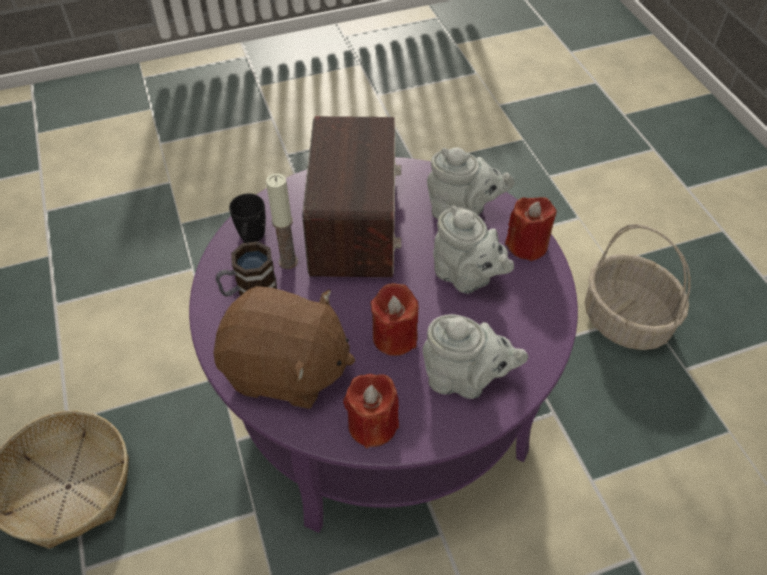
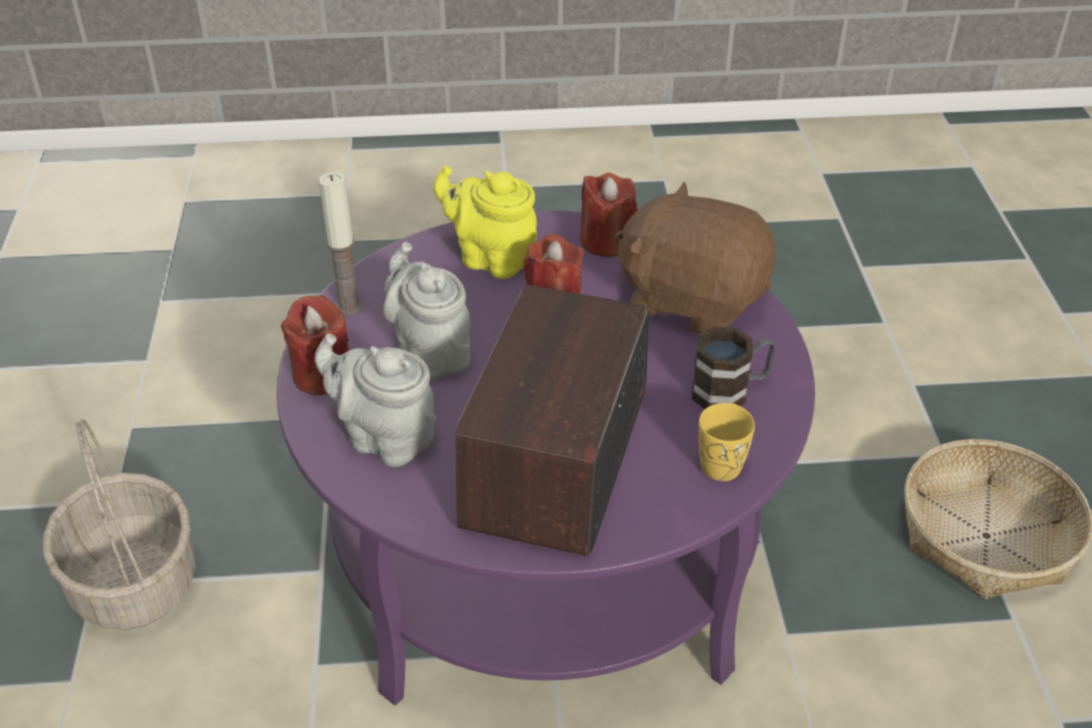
camera: 165 degrees left, 10 degrees down
(251, 238) = (722, 460): black mug -> yellow mug
(288, 261) = (670, 416): candle -> candle (349, 306)
(464, 379) = (491, 258): grey teapot -> yellow teapot

